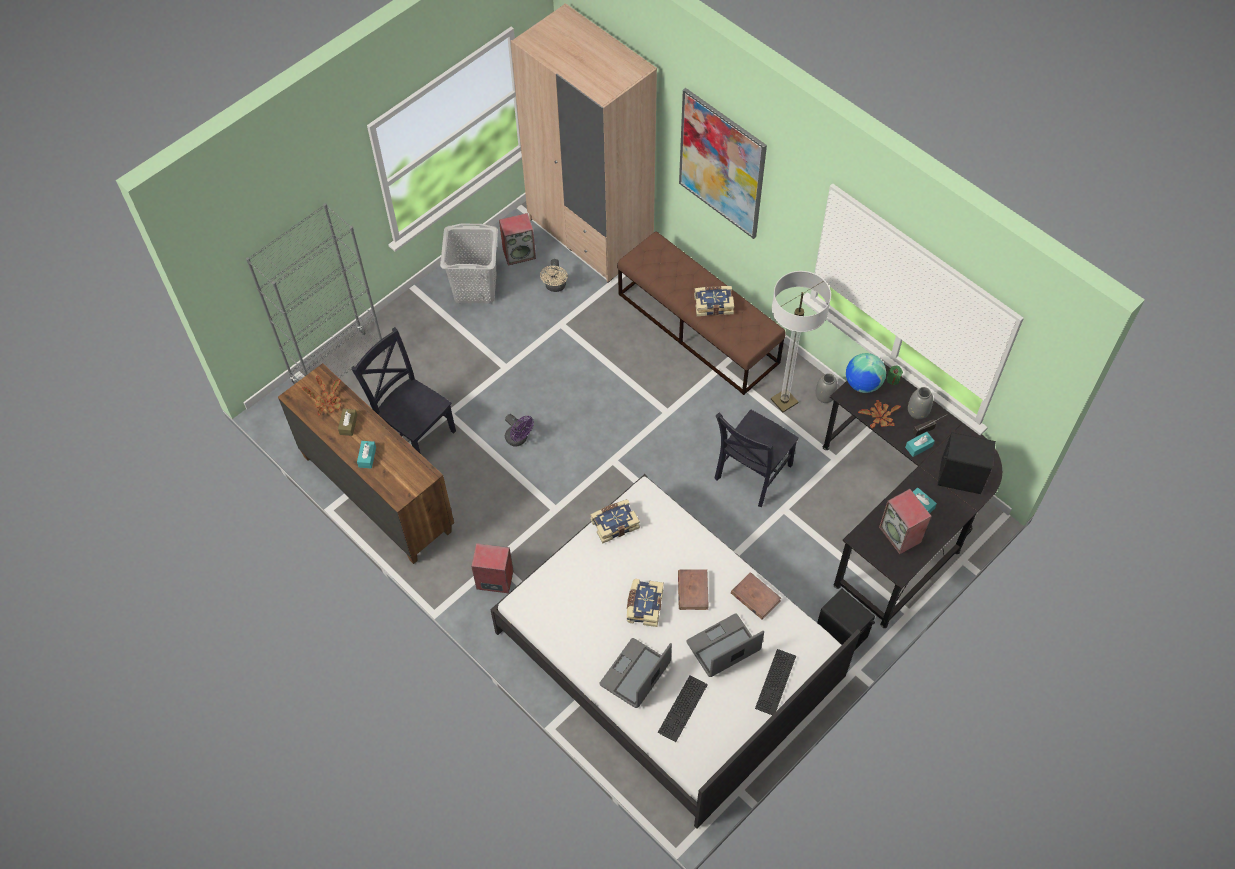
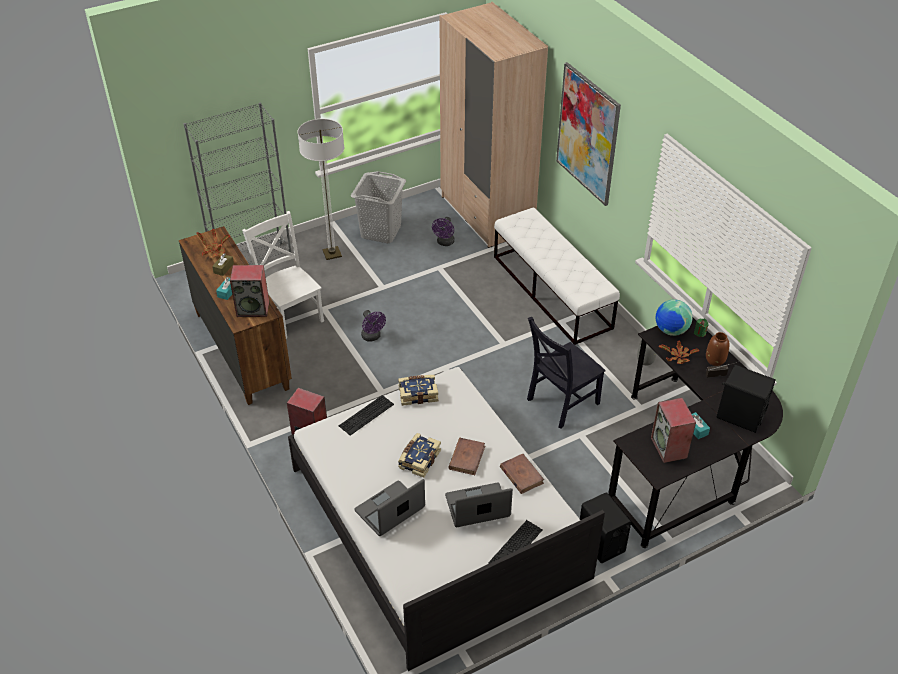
camera: 15 degrees right, 15 degrees down
(414, 431) = (290, 314): black chair -> white chair
(519, 253) = (425, 216): speaker -> speaker (253, 308)
(555, 287) = (444, 243): beige fan -> purple fan
(683, 709) = (422, 548): keyboard -> keyboard (366, 416)
(698, 328) = (552, 292): brown bench -> white bench
(713, 304) = (563, 262): book -> none
(784, 401) = (608, 356): floor lamp -> floor lamp (332, 254)
(918, 411) = (715, 360): grey vase -> brown vase
(918, 447) = (708, 386): turquoise tissue box -> none

